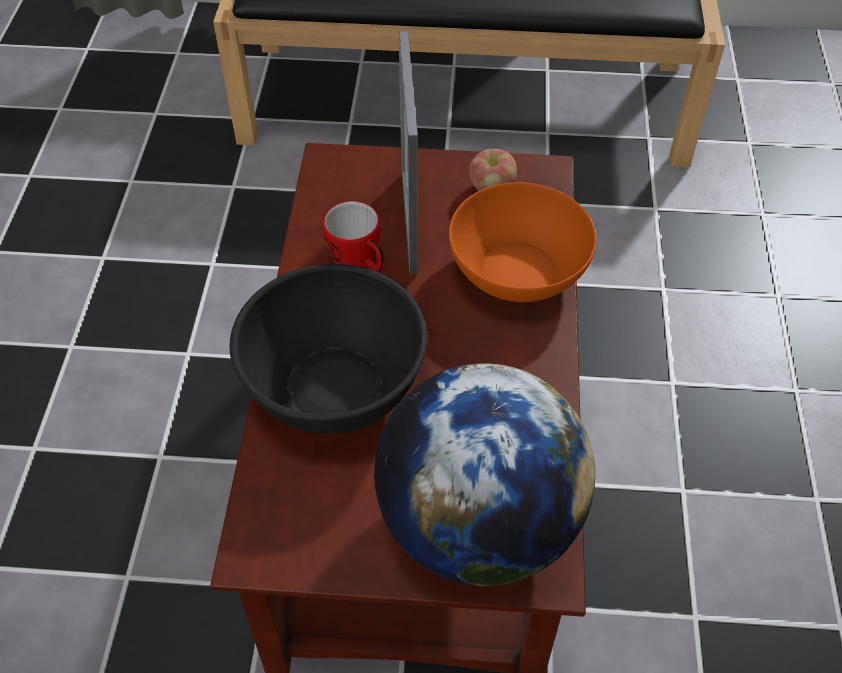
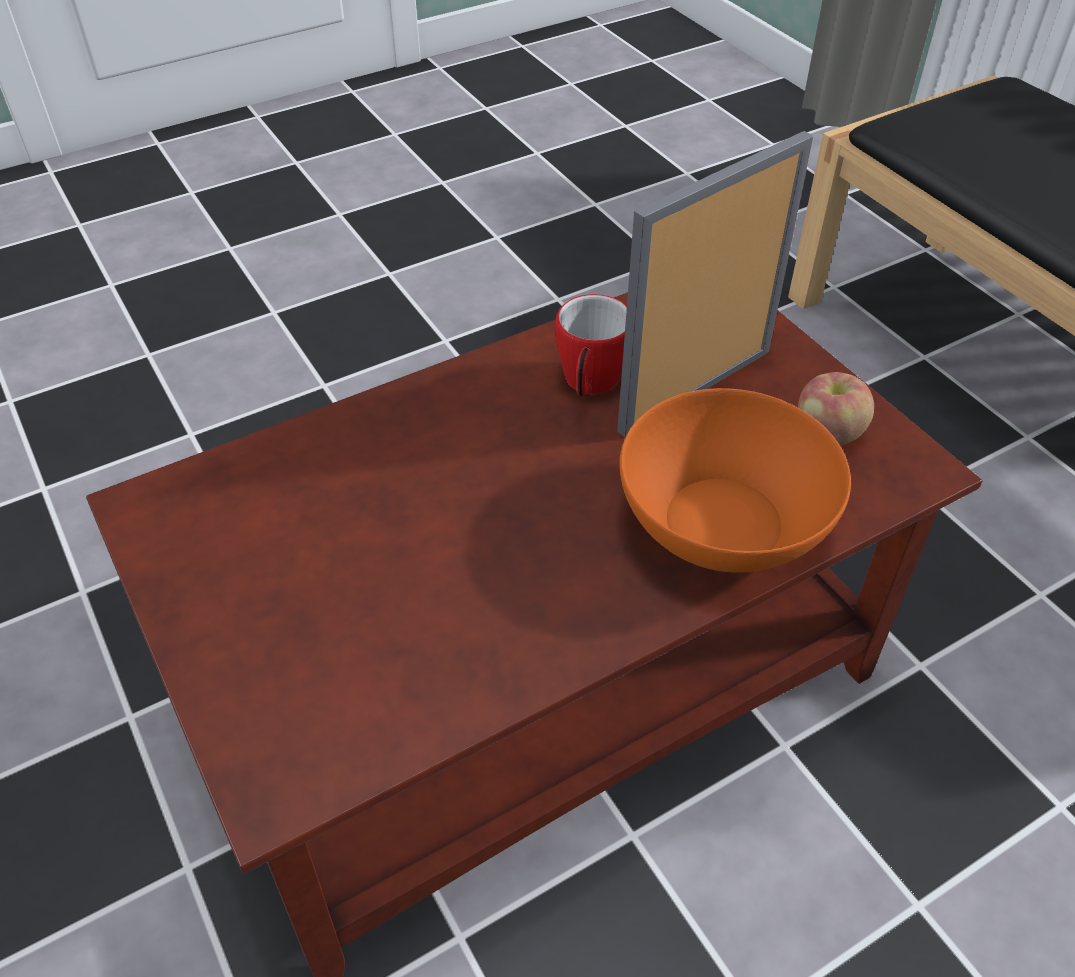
camera: 55 degrees right, 5 degrees down
(334, 388) = (399, 455): black bowl -> none
(478, 524) = (302, 680): globe -> none

